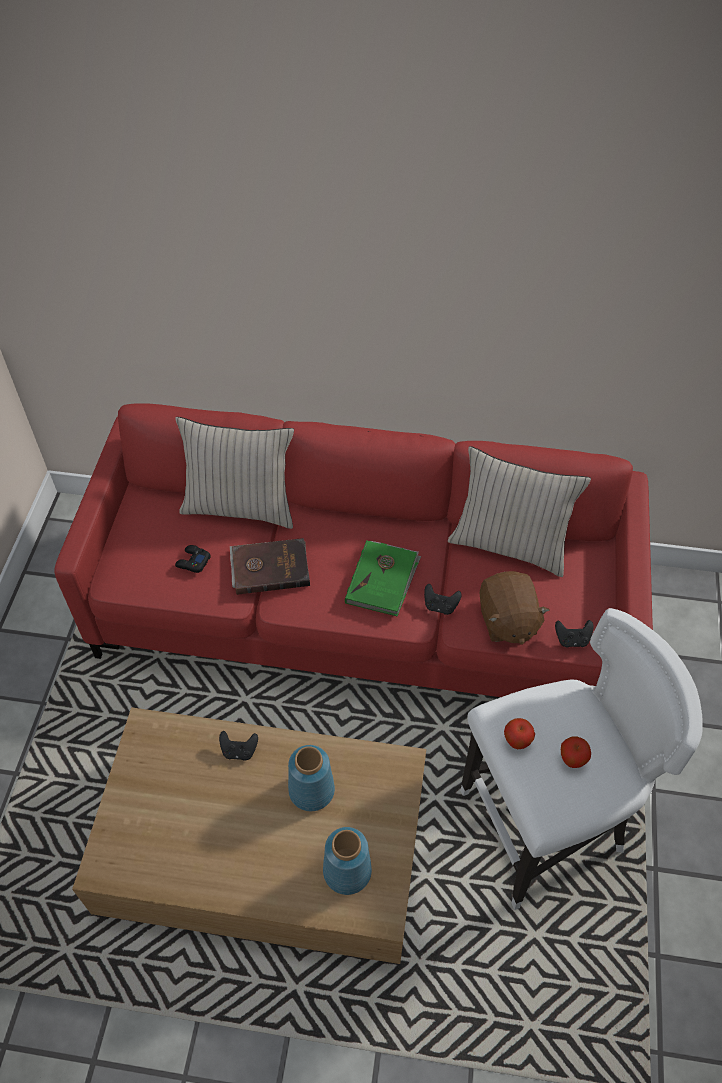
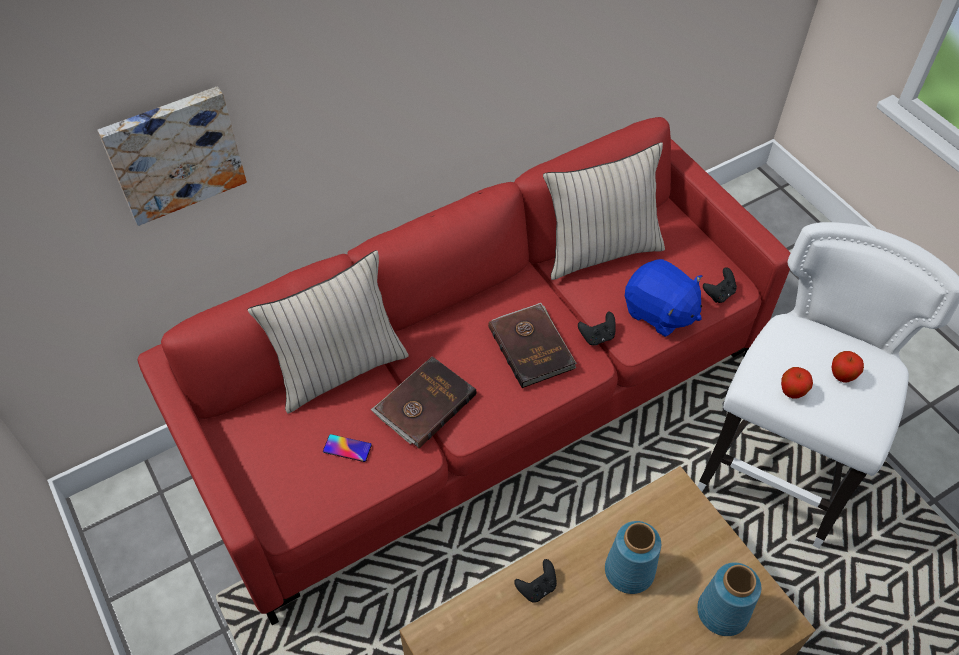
camera: 40 degrees left, 0 degrees up
(173, 275) = (174, 153): none -> picture
(193, 562) = (347, 448): black game controller -> phone
(383, 580) = (532, 346): green book -> brown book
(507, 621) = (659, 312): brown plush toy -> blue plush toy

